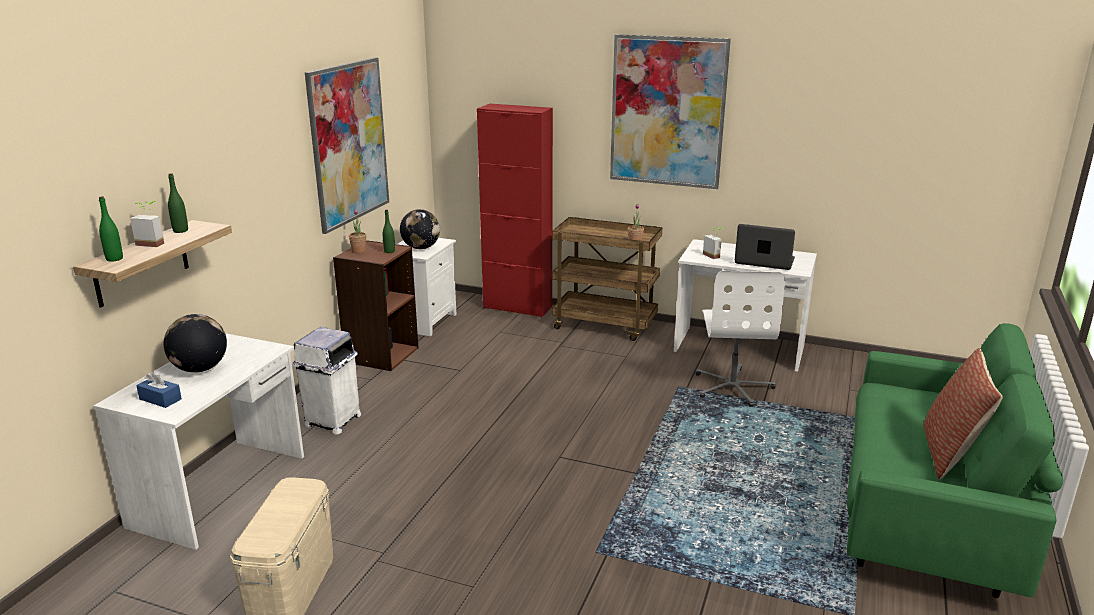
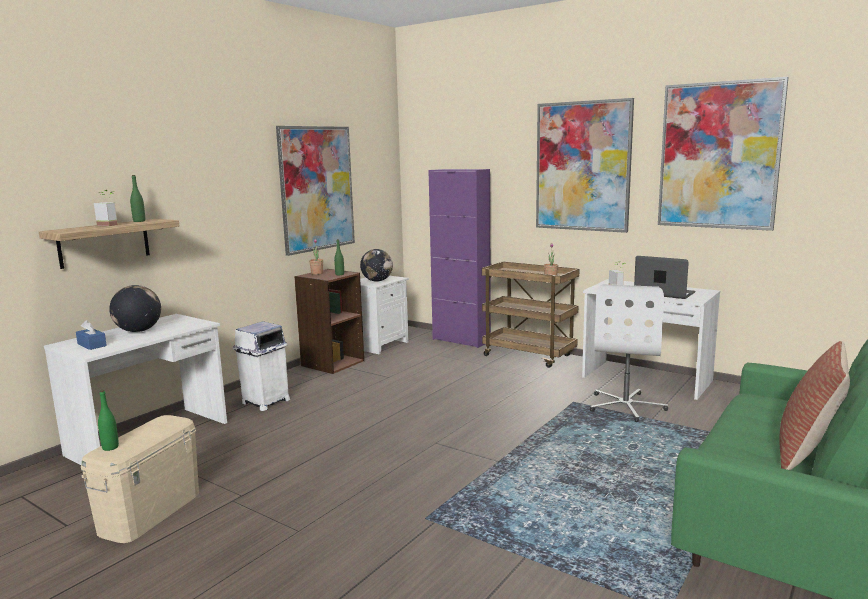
camera: 15 degrees right, 10 degrees down
(114, 259) = (71, 229): green bottle -> green bottle (110, 447)
(517, 307) = (461, 340): red cabinet -> purple cabinet
(821, 111) = (718, 156): none -> picture

